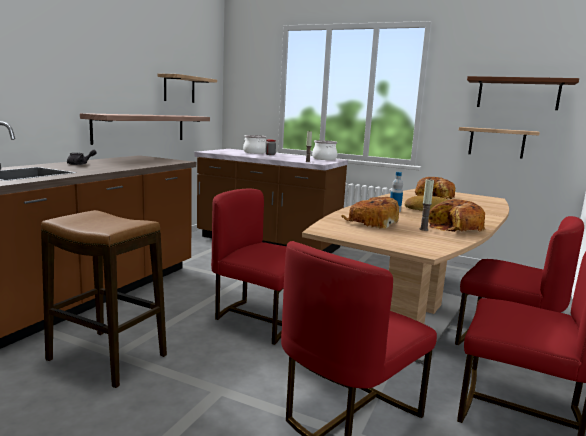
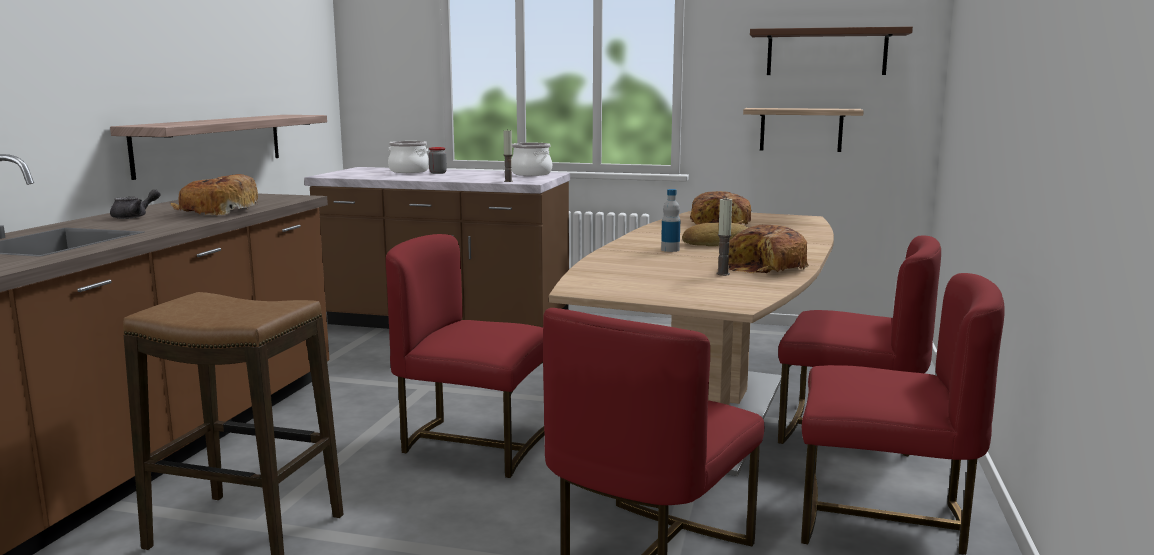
camera: 10 degrees left, 0 degrees up
(179, 89) = (267, 69): shelf -> none
(371, 223) = (643, 271): bread -> bread (218, 211)

